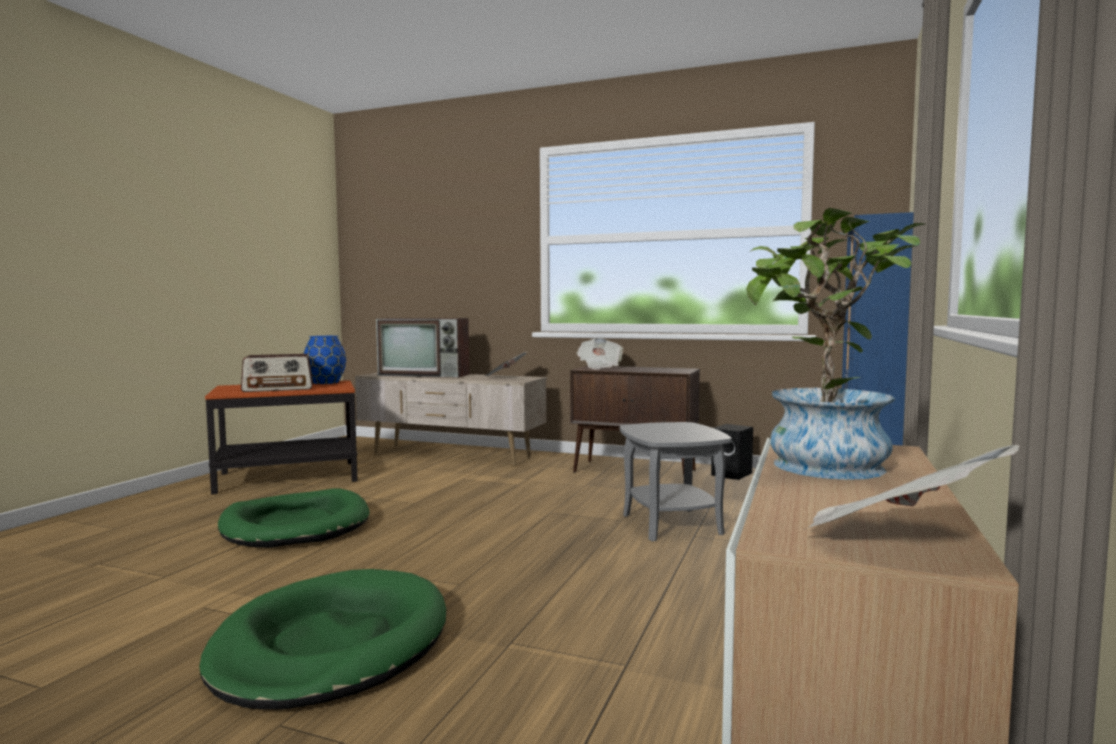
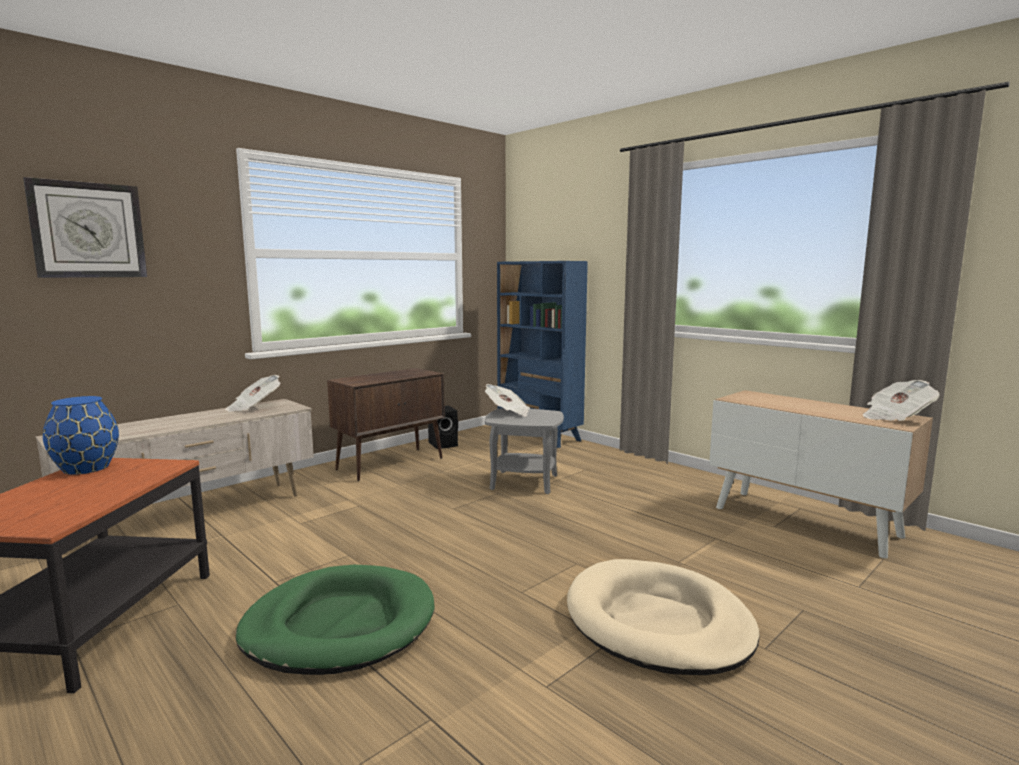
camera: 65 degrees left, 5 degrees up
(279, 388) = (90, 493): radio -> none
(331, 645) = (657, 622): green dog bed -> beige dog bed
(425, 375) = (149, 426): television -> none
(438, 230) = (88, 230): none -> wall clock
(599, 367) = (351, 379): newspaper -> newspaper (508, 412)
(821, 469) = (790, 405): potted plant -> none

